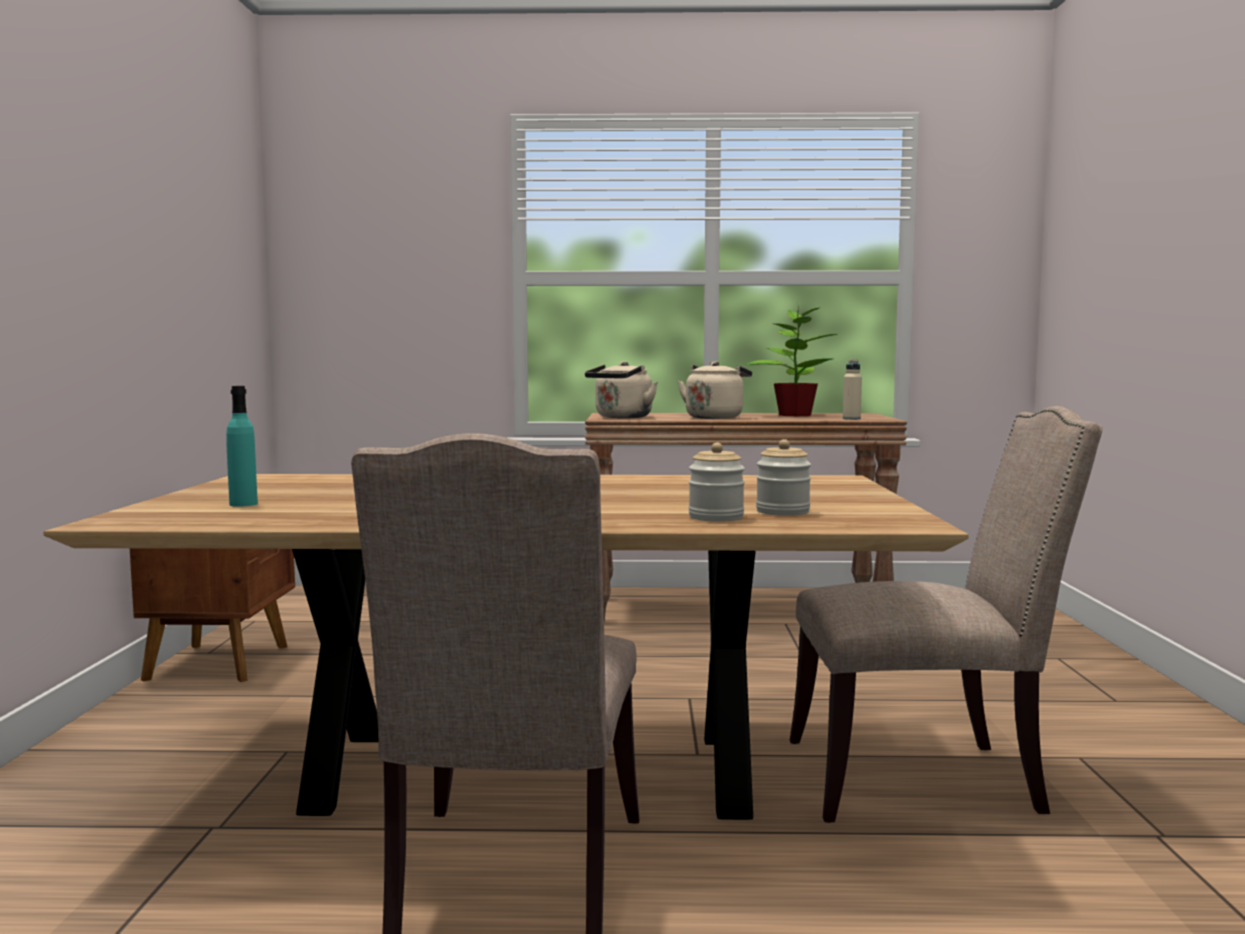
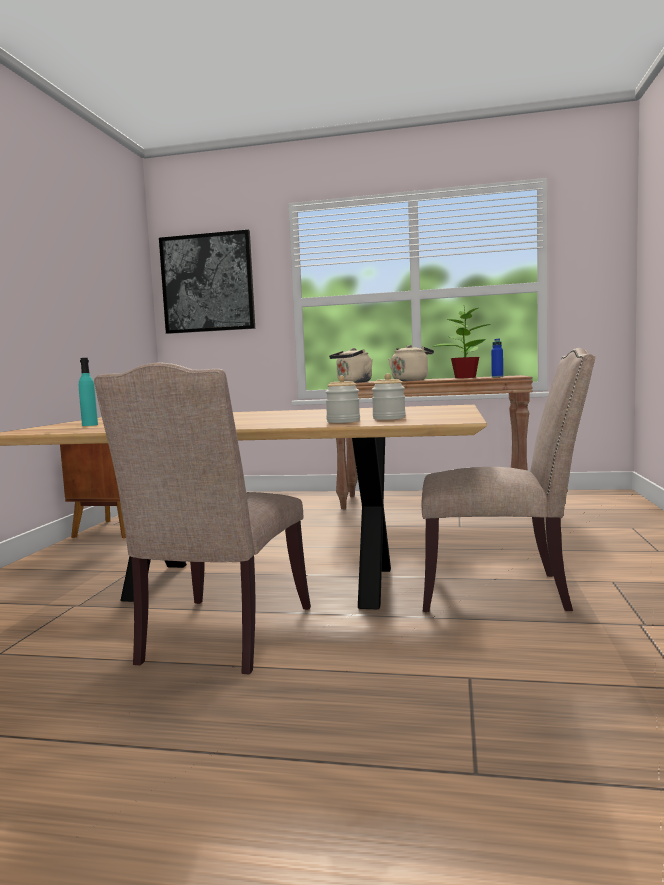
camera: 10 degrees right, 0 degrees up
(365, 235) = (207, 283): none -> picture
(851, 419) = (497, 377): beige bottle -> blue bottle

